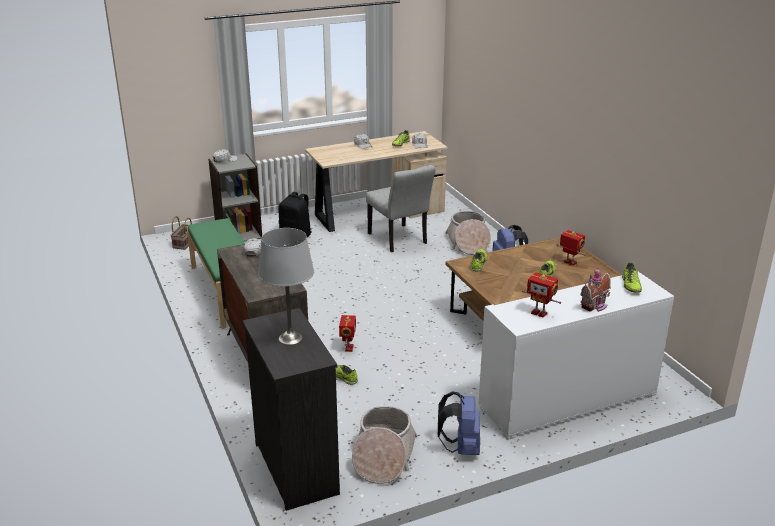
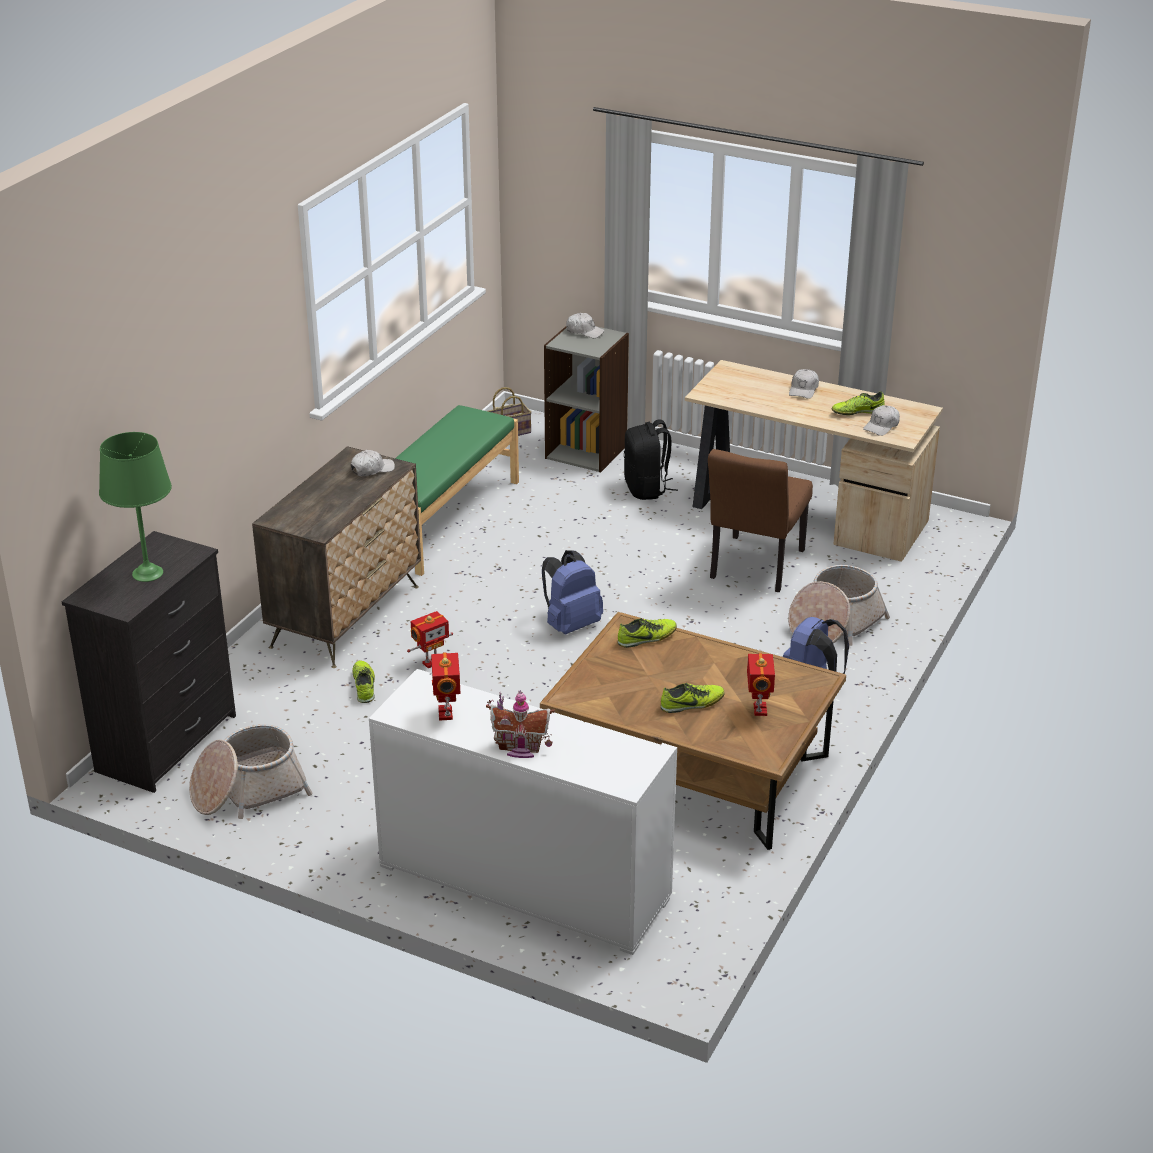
camera: 50 degrees right, 5 degrees up
(290, 338) = (148, 573): grey table lamp -> green table lamp
(399, 240) = (753, 568): grey chair -> brown chair
(461, 448) = (325, 838): blue backpack -> blue backpack (570, 624)
(630, 285) = (620, 757): shoe -> none

